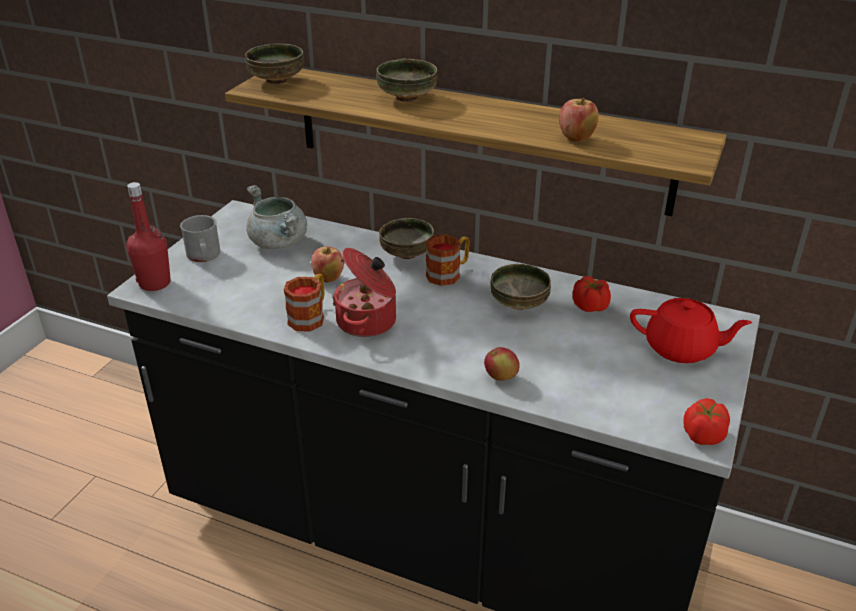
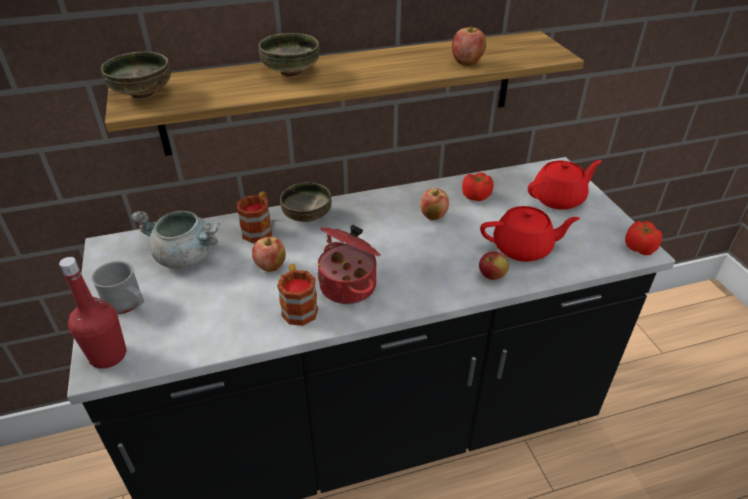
camera: 40 degrees left, 5 degrees up
(448, 273) = (357, 217): mug -> mug (259, 228)
(519, 304) = (433, 216): bowl -> apple
(568, 371) = (523, 248): none -> red teapot

